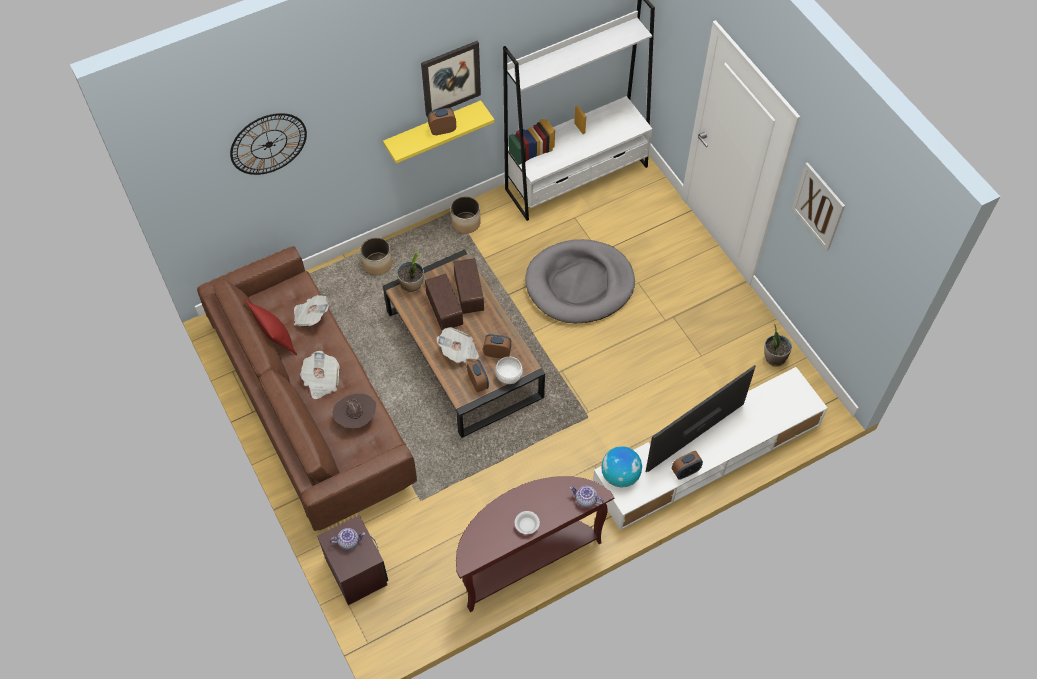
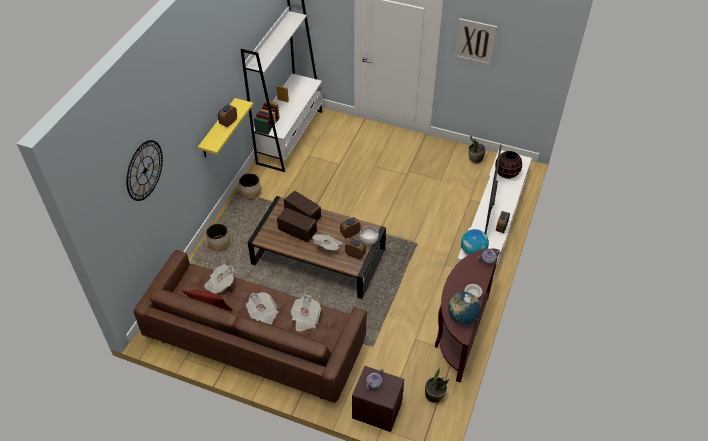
camera: 40 degrees left, 10 degrees down
(356, 418) = (305, 319): brown hat -> newspaper
(412, 285) = (265, 231): potted plant -> potted plant (434, 395)
(451, 78) = (220, 84): picture -> none
(487, 542) = (462, 317): none -> globe
(579, 284) = (345, 184): grey dog bed -> none
(770, 406) = (506, 173): none -> black vase

